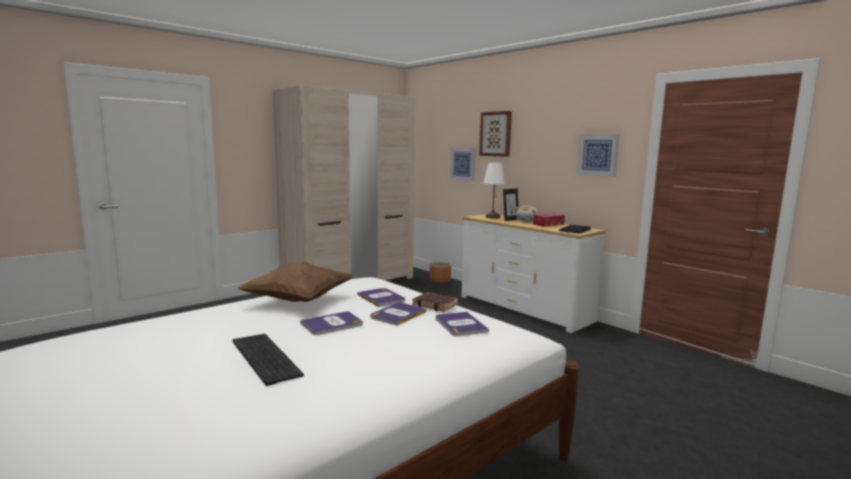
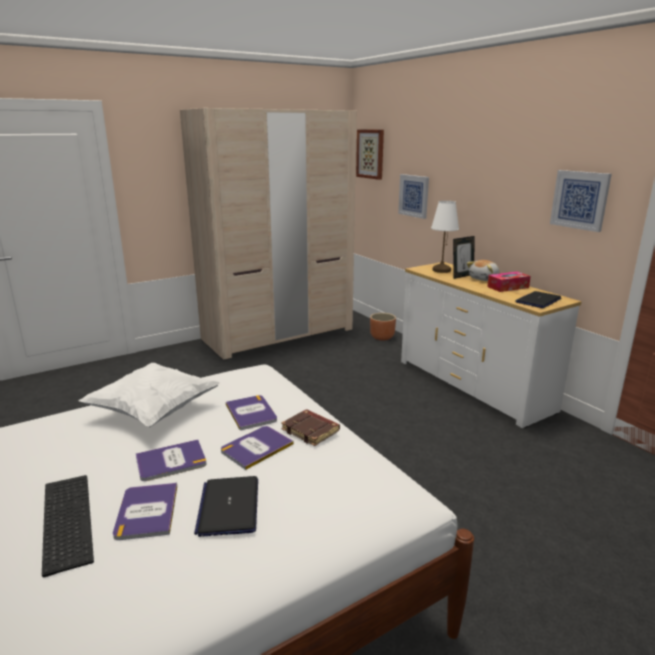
camera: 10 degrees right, 10 degrees up
(298, 300) = (154, 411): brown pillow -> white pillow
(396, 343) = (229, 506): none -> laptop
(460, 324) = (324, 473): book -> book (147, 511)
(496, 134) = (454, 161): picture -> picture (370, 154)

